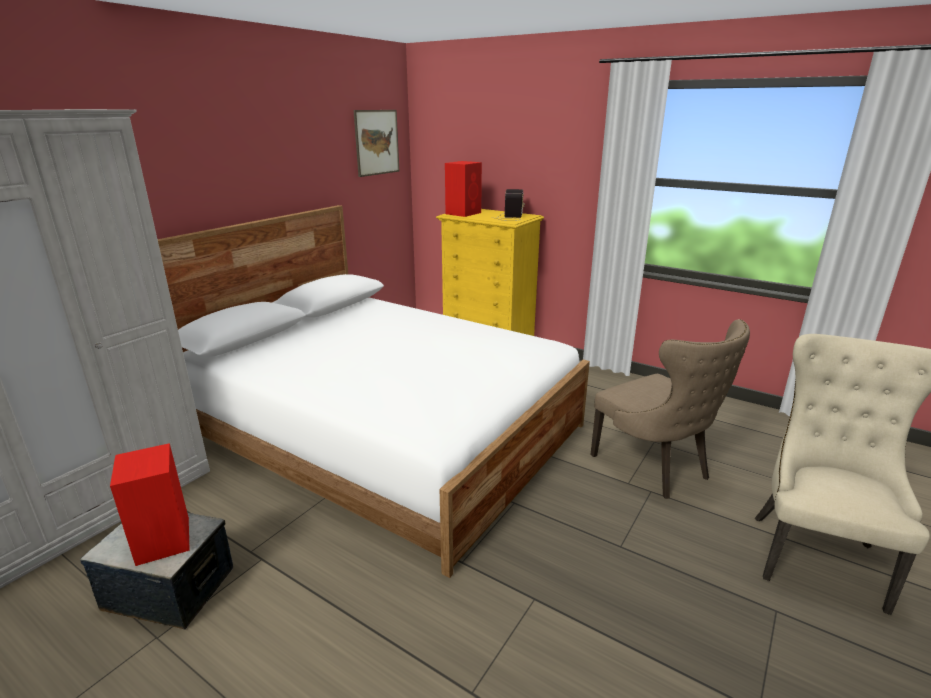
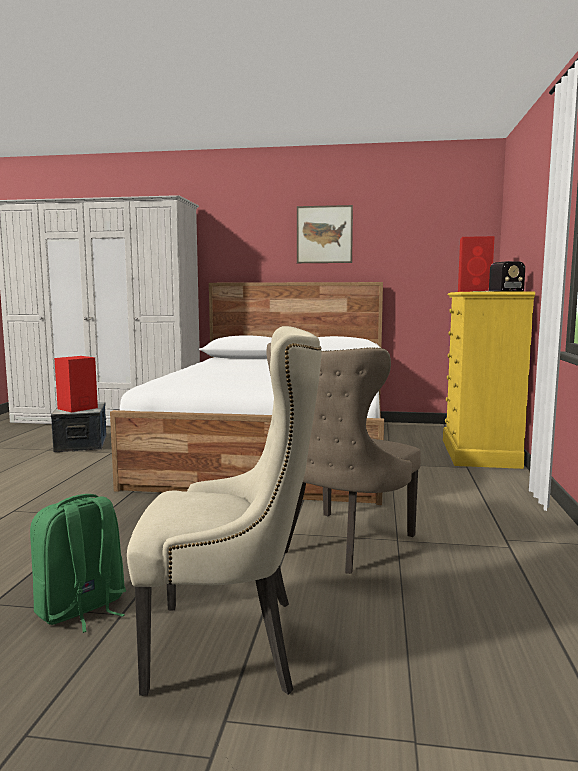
camera: 65 degrees right, 15 degrees down
(377, 142) = (447, 231): picture -> picture (324, 234)
(767, 637) = (81, 609): none -> green backpack

